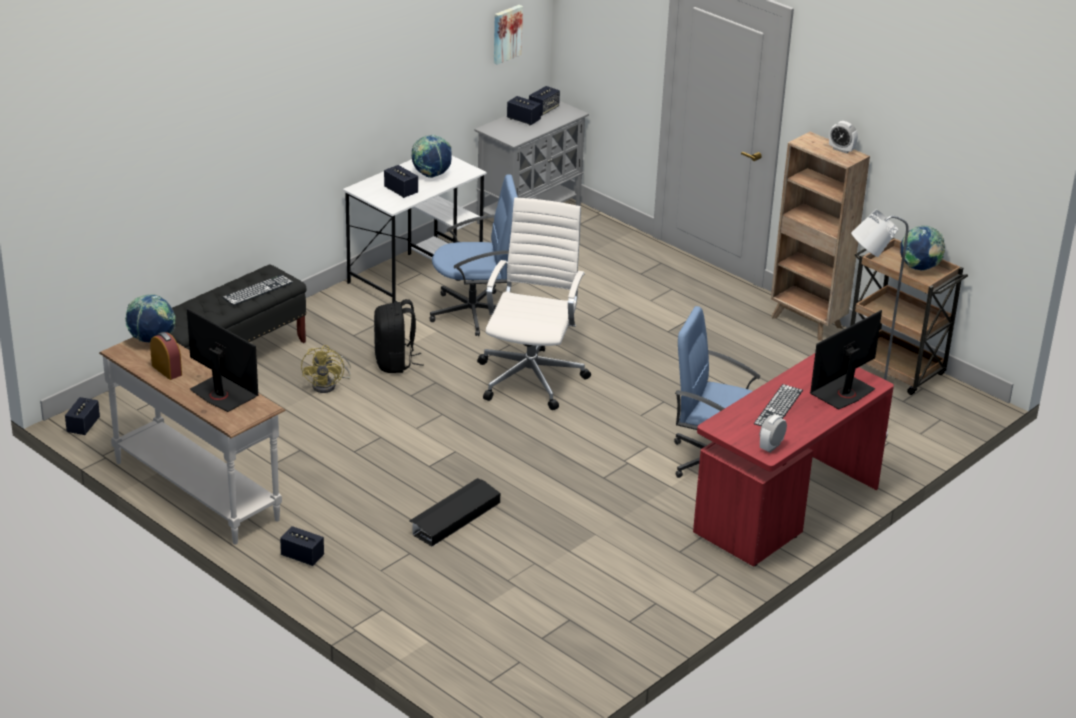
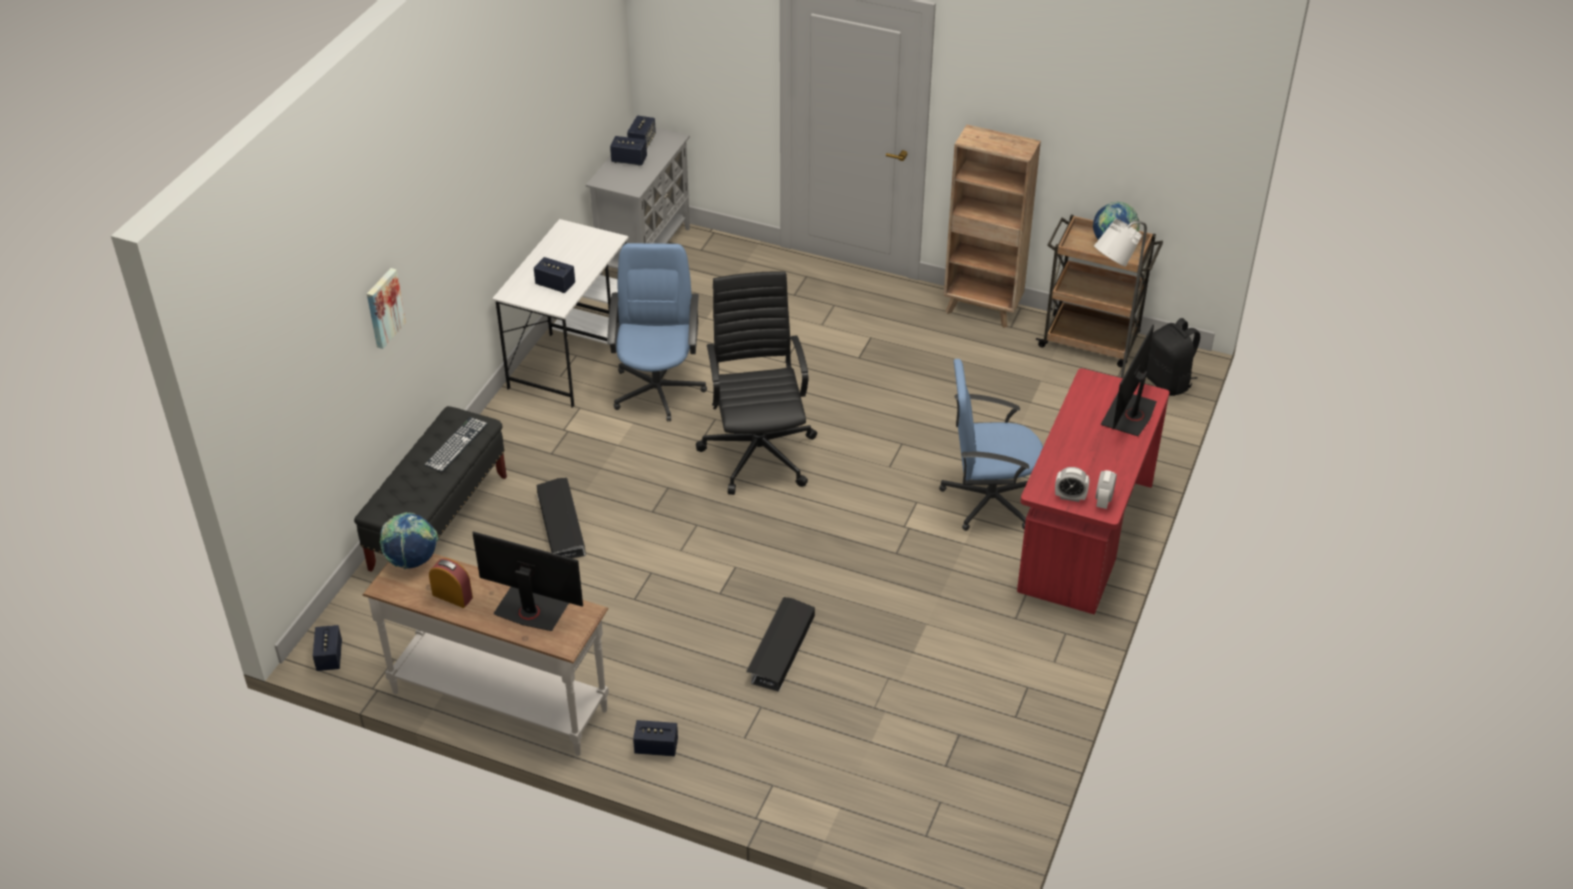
camera: 20 degrees left, 10 degrees up
(328, 385) = (561, 524): yellow fan -> black storage box
(395, 363) = (613, 475): black backpack -> black backpack (1168, 382)
(431, 175) = (574, 256): globe -> none
(474, 312) = (658, 389): blue office chair -> blue office chair turned 60 degrees counterclockwise
(506, 33) = (597, 75): picture -> picture (383, 307)
(531, 377) = (759, 452): white office chair -> black office chair
(778, 407) = (1082, 450): keyboard -> none
(841, 149) = (1010, 140): alarm clock -> alarm clock (1070, 497)

